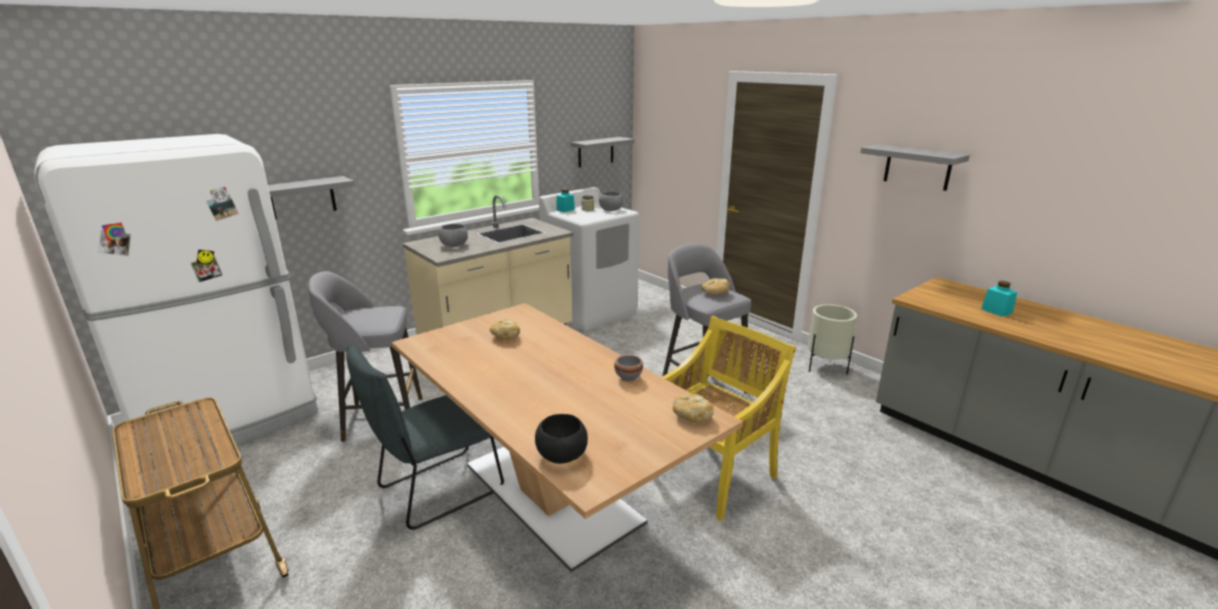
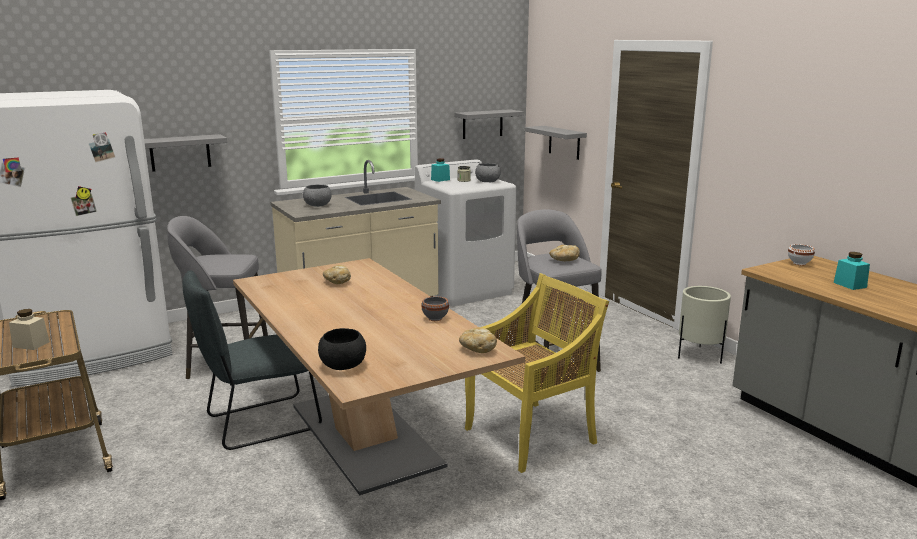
camera: 10 degrees right, 5 degrees down
(176, 455) = (31, 344): none -> beige jar
(917, 167) = (788, 136): grey shelf -> grey shelf (564, 142)
(936, 288) = (799, 263): none -> white bowl

